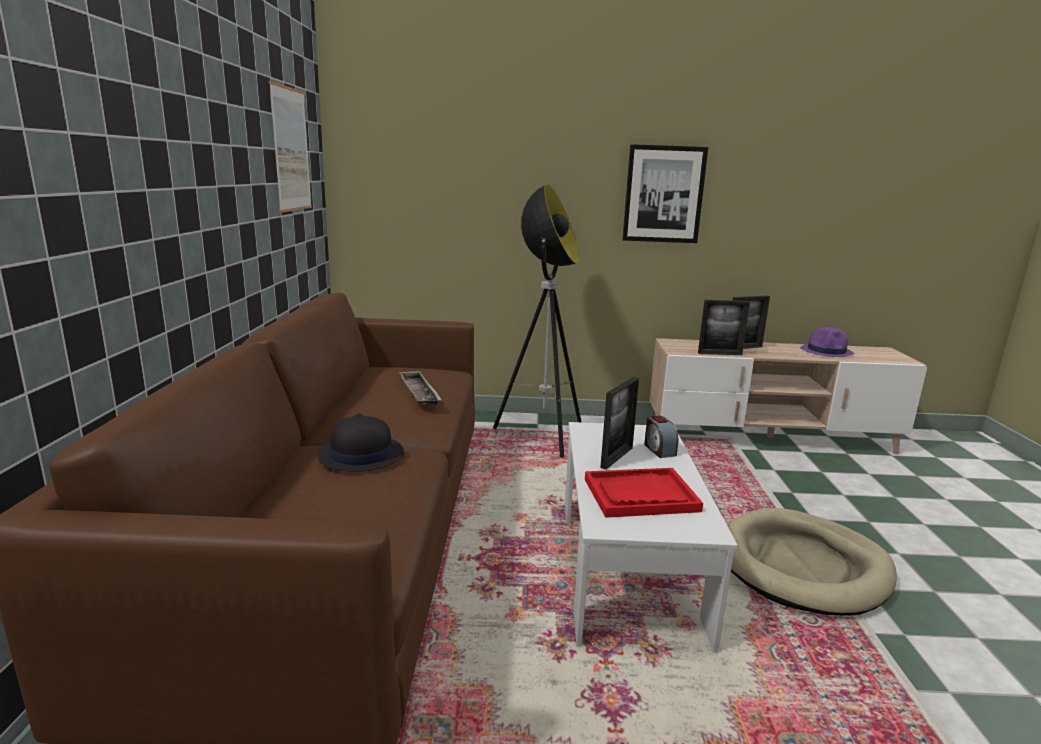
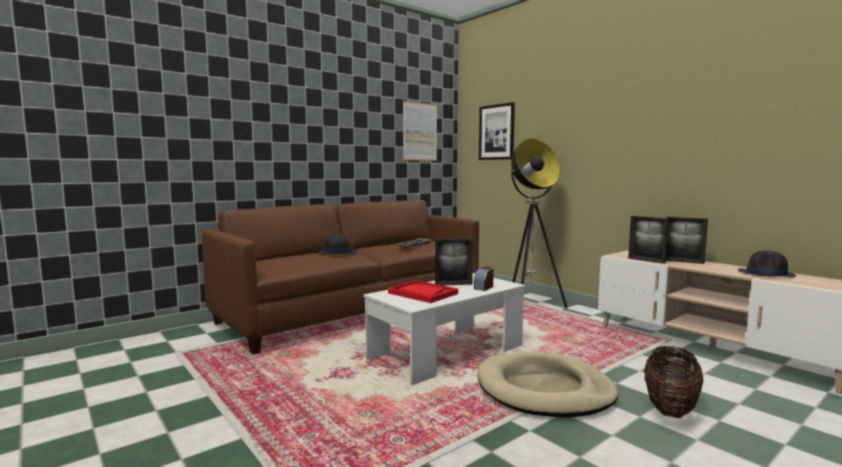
camera: 50 degrees right, 10 degrees down
(663, 194) = (632, 141): picture -> picture (496, 132)
(826, 351) = (766, 274): purple hat -> black hat
(887, 529) = (670, 408): none -> basket

